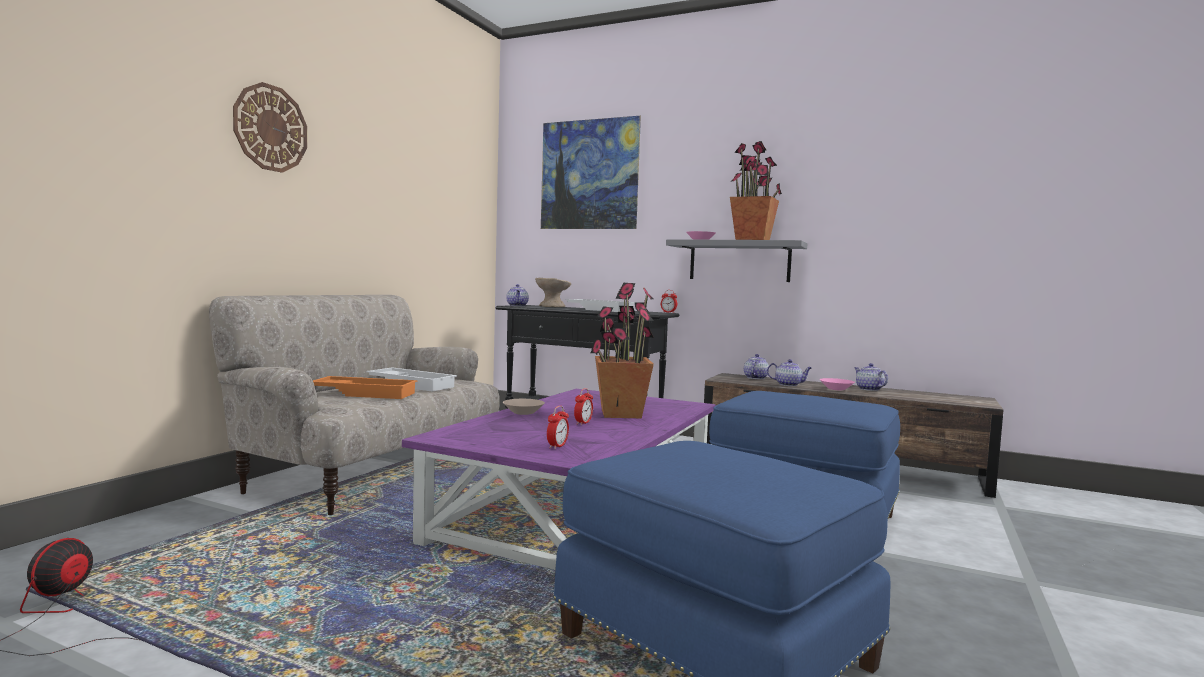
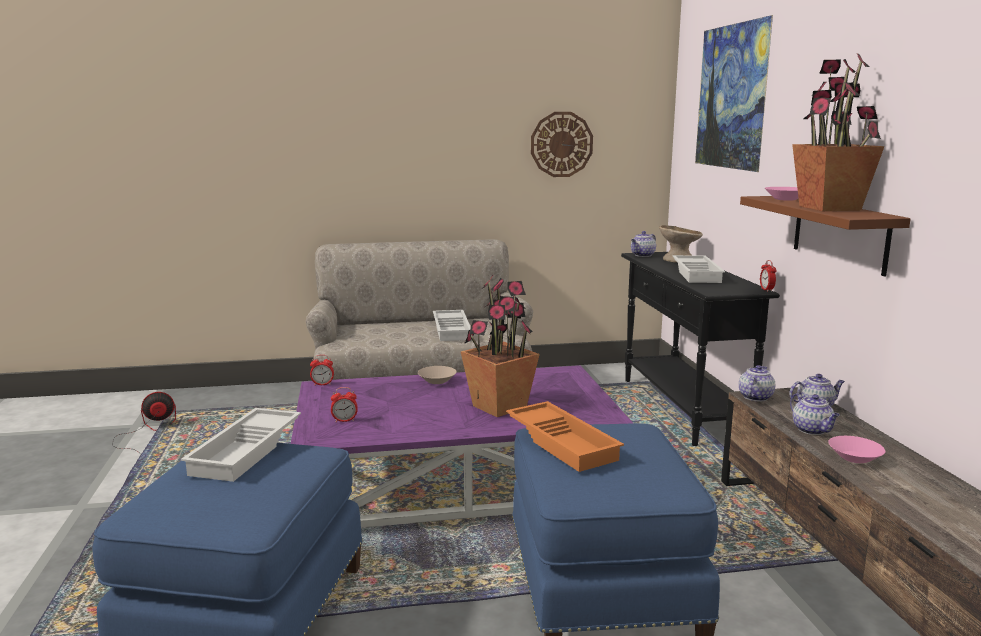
camera: 55 degrees right, 10 degrees up
(270, 128) = (367, 108): wall clock -> wall clock (561, 144)
(366, 393) = (396, 332): orange tray -> orange tray (564, 442)
(583, 423) = (437, 406): alarm clock -> alarm clock (322, 384)
(666, 452) = (247, 451): none -> white tray
(739, 261) = (839, 233): grey shelf -> brown shelf
(868, 389) = (917, 476): teapot -> teapot (755, 397)

